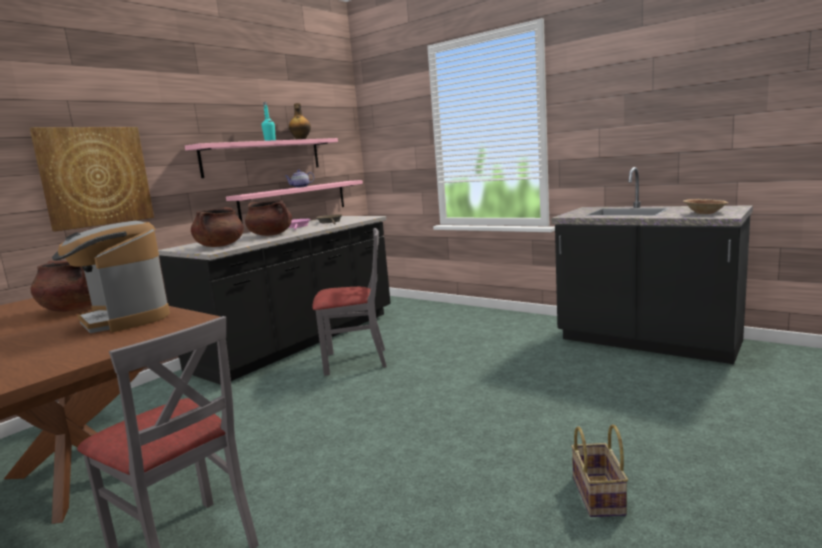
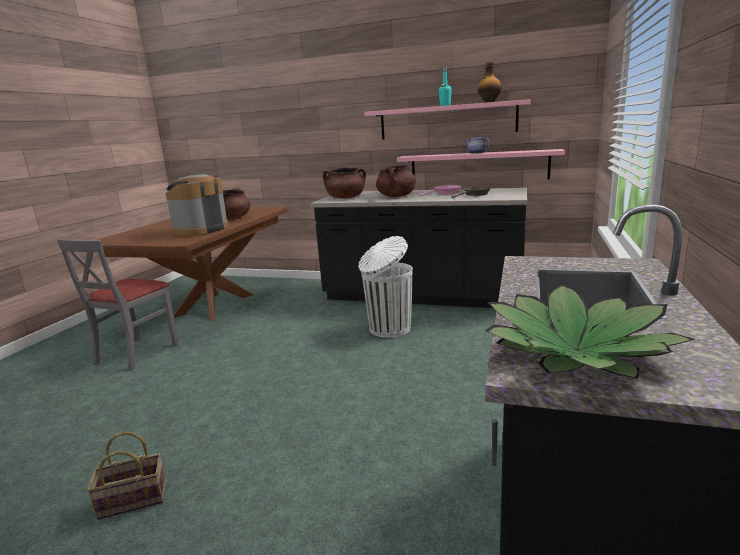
camera: 70 degrees right, 5 degrees up
(95, 176) = (308, 135): picture -> none
(355, 361) = (388, 329): grey chair -> white trash can
(704, 213) = (578, 350): brown bowl -> potted plant

